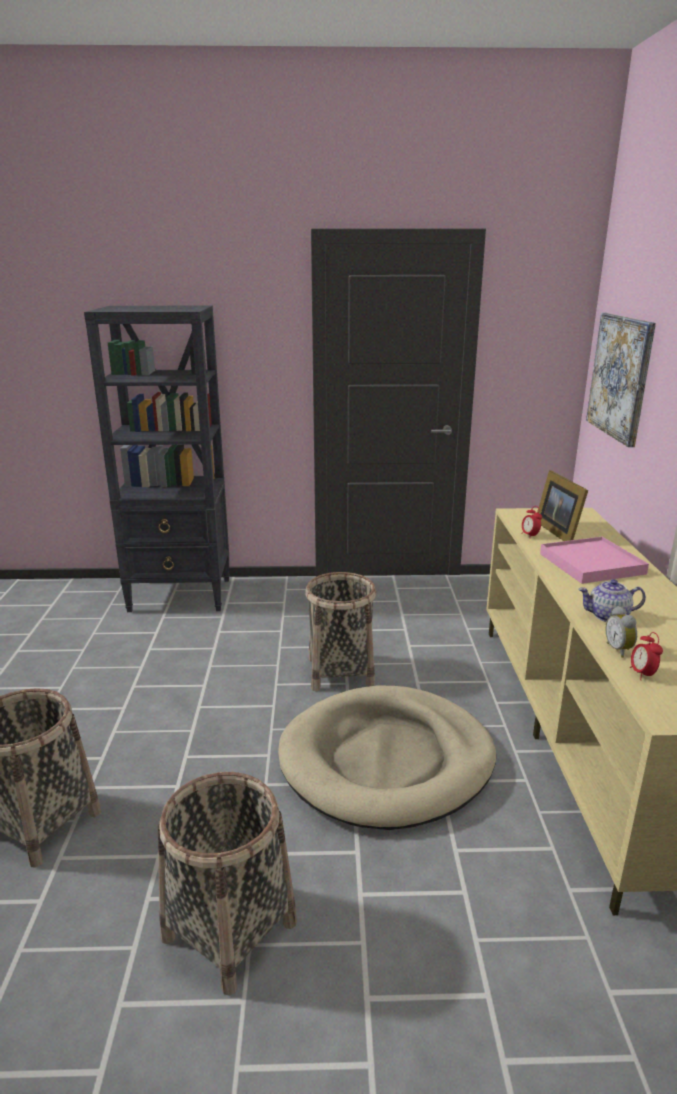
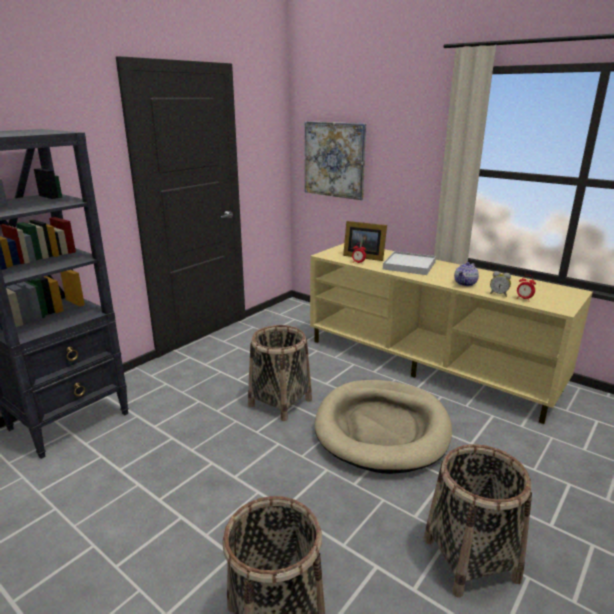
camera: 50 degrees left, 0 degrees up
(591, 564) = (409, 266): pink tray -> white tray

